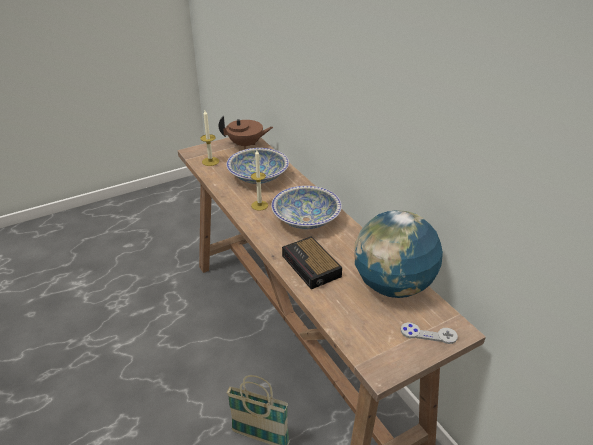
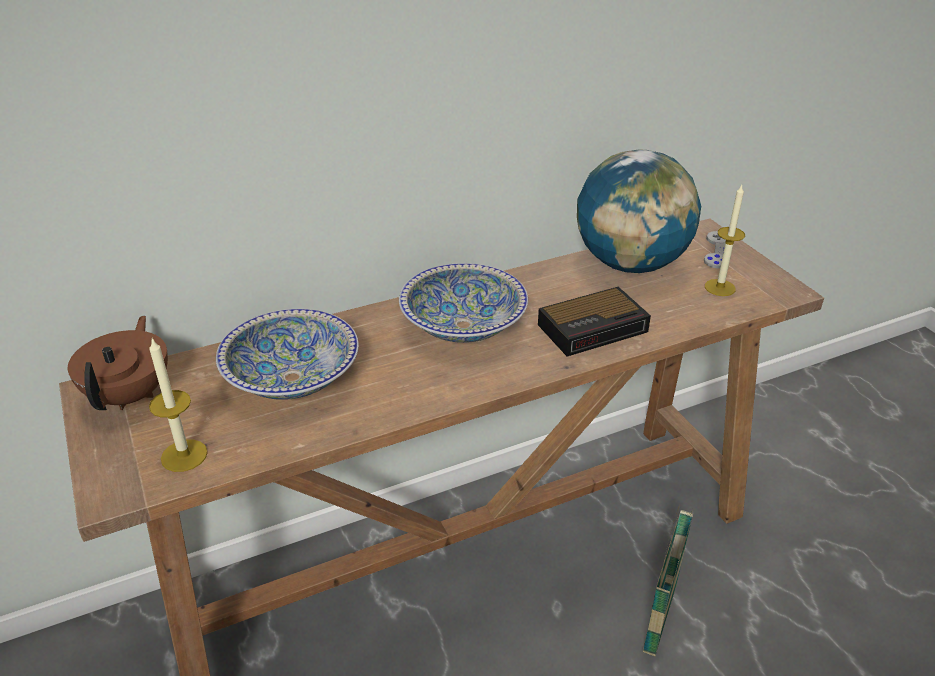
camera: 85 degrees left, 0 degrees up
(259, 205) = (405, 378): candle -> candle (720, 287)

